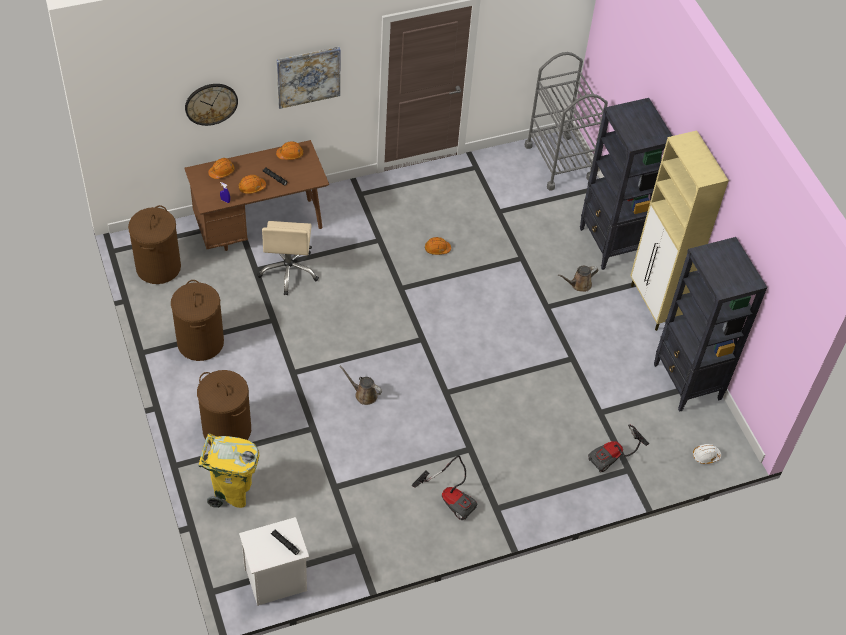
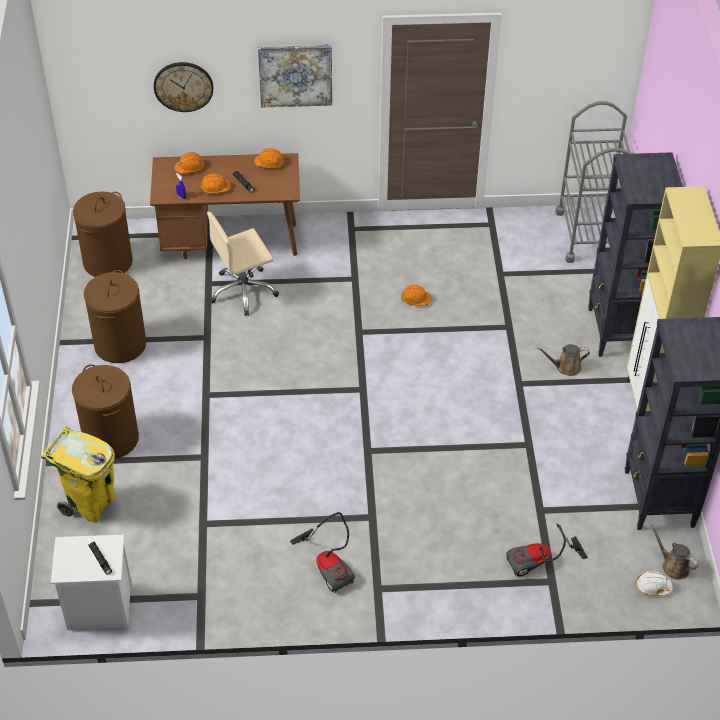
camera: 20 degrees right, 5 degrees down
(289, 271) = (243, 291): beige office chair -> beige office chair turned 45 degrees clockwise
(364, 394) = (274, 433): brown watering can -> brown watering can (673, 566)

